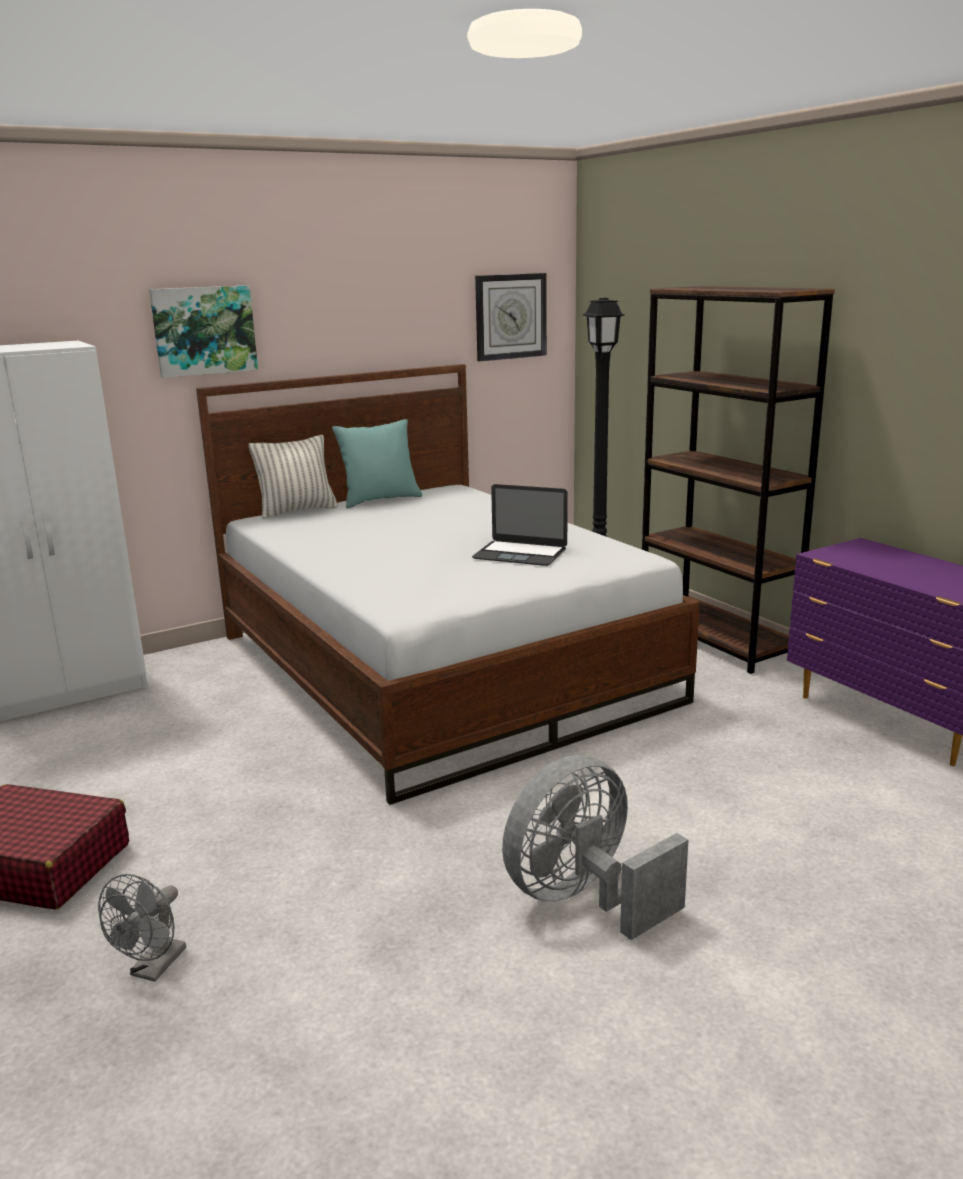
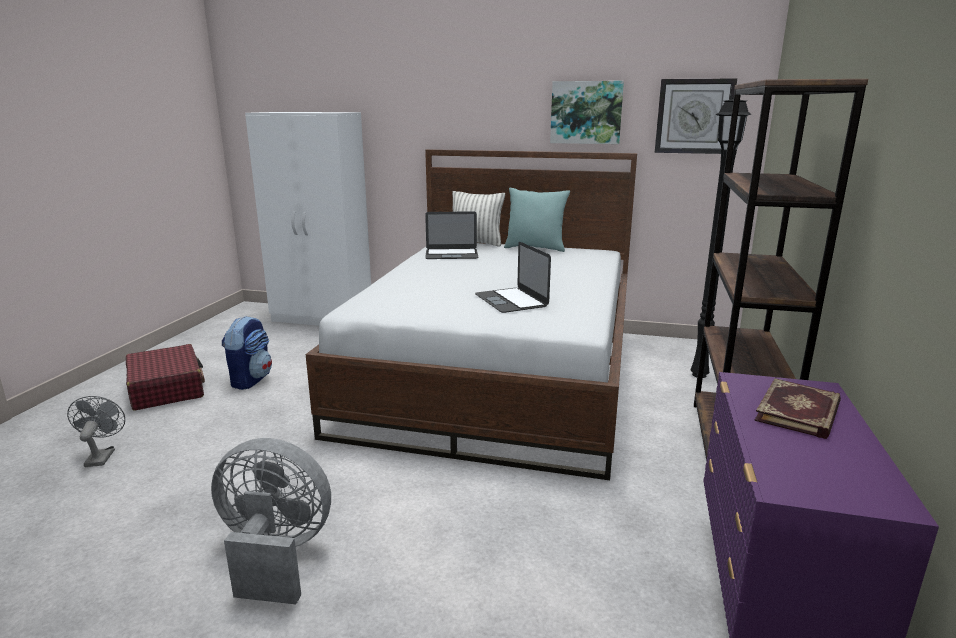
camera: 45 degrees right, 0 degrees up
(146, 796) = (250, 380): none -> backpack
(153, 968) = (101, 456): grey fan -> grey fan turned 105 degrees clockwise
(204, 330) = (437, 111): picture -> picture (586, 112)
(312, 529) = (451, 254): none -> laptop
(888, 560) = (799, 412): none -> book

